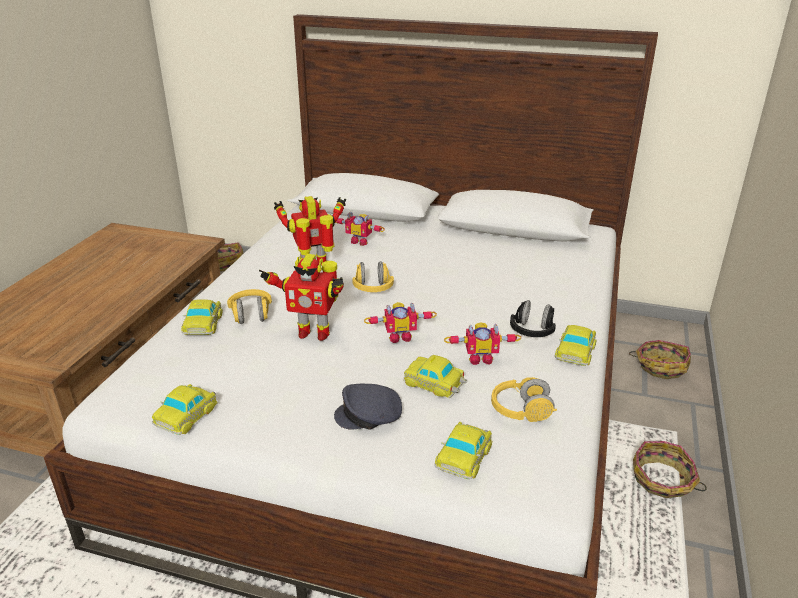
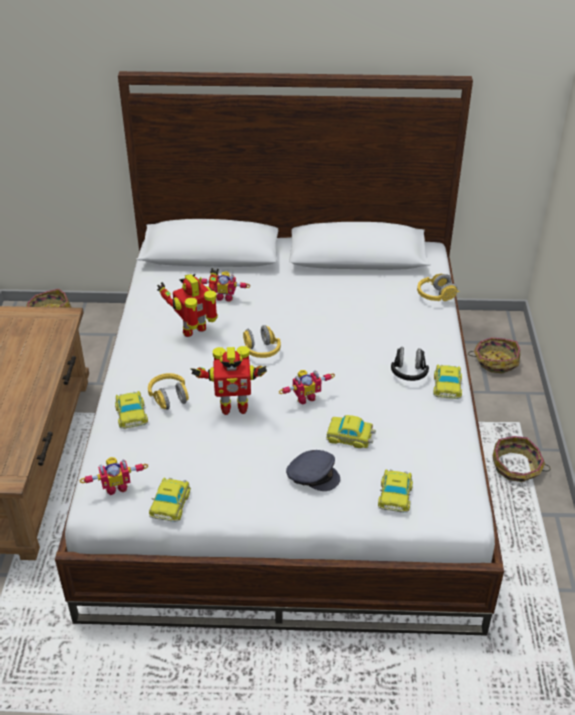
camera: 15 degrees left, 10 degrees up
(370, 415) = (313, 475): grey cap -> grey cap turned 135 degrees counterclockwise
(480, 358) = (377, 406): toy robot -> toy robot (116, 486)
(521, 411) = (423, 449): yellow headphones -> yellow headphones (435, 296)

